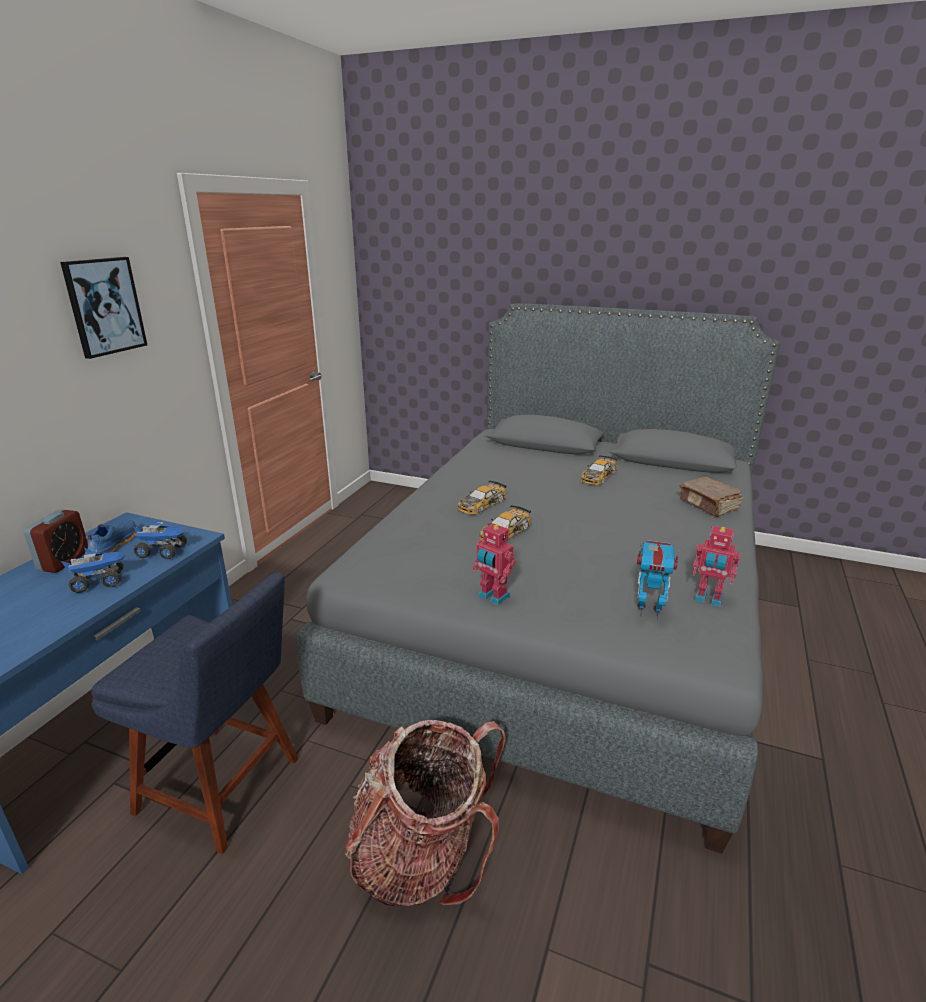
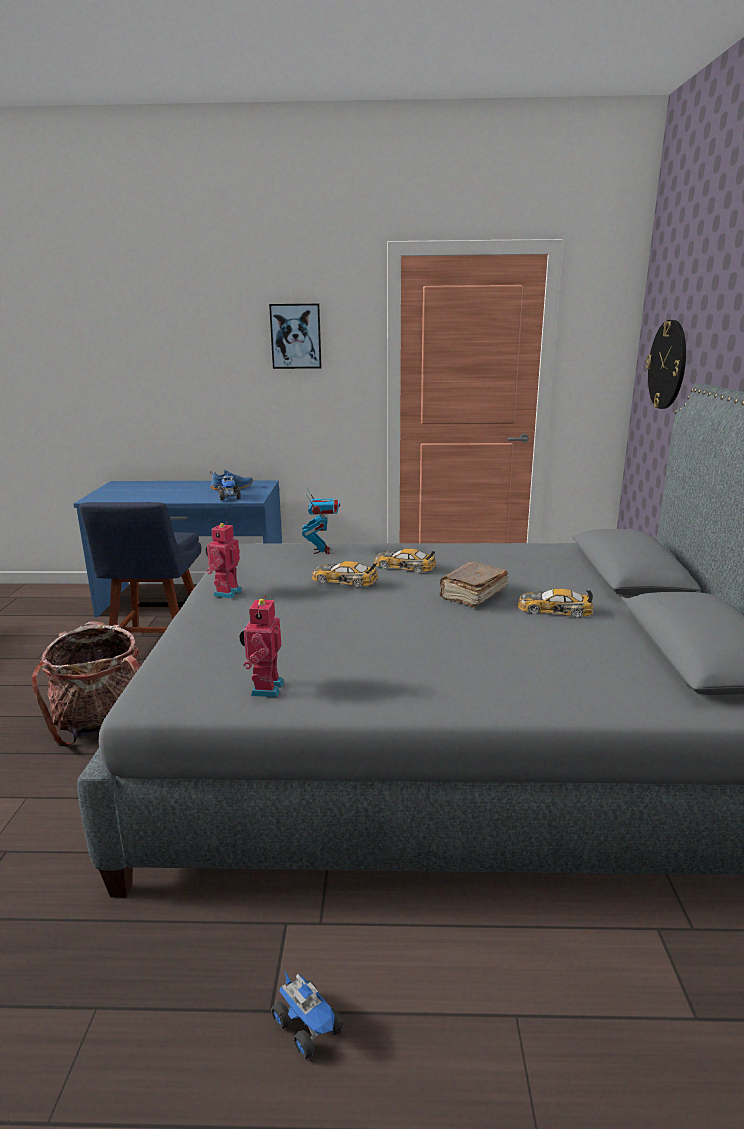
camera: 70 degrees right, 5 degrees down
(64, 561) = (209, 485): alarm clock -> none
(100, 582) = (188, 495): toy truck -> toy truck (309, 1027)
(425, 291) = (667, 365): none -> wall clock
(649, 611) = (226, 657): toy robot -> toy robot (322, 551)
(709, 505) = (542, 685): brown book -> brown book (472, 595)

